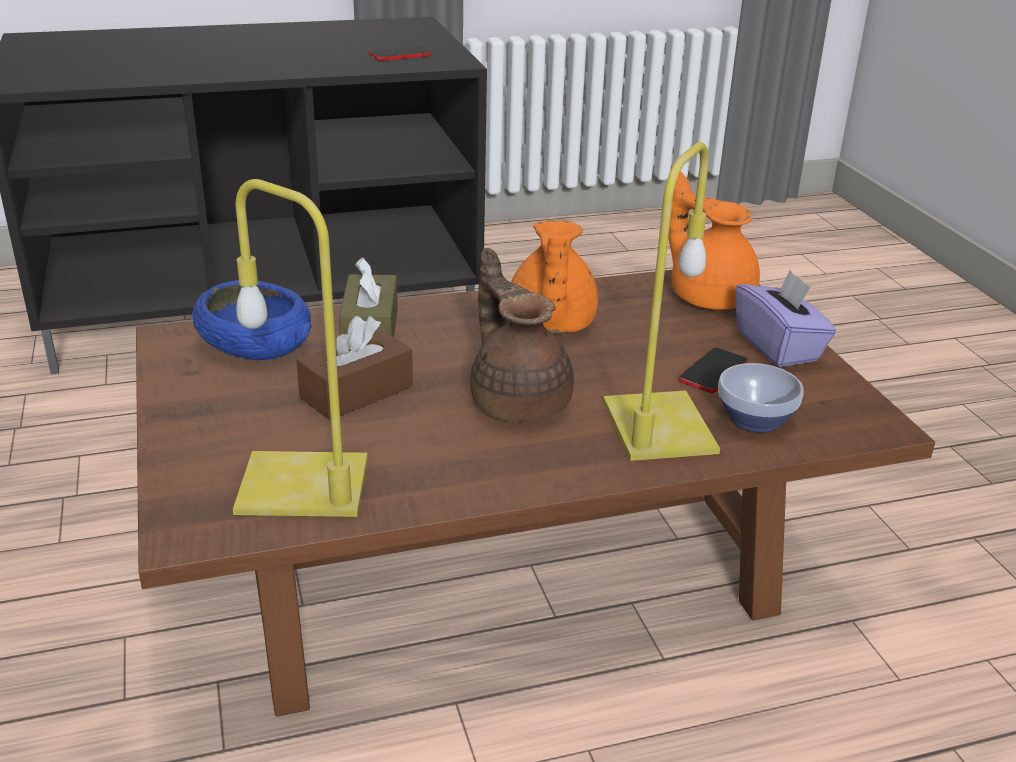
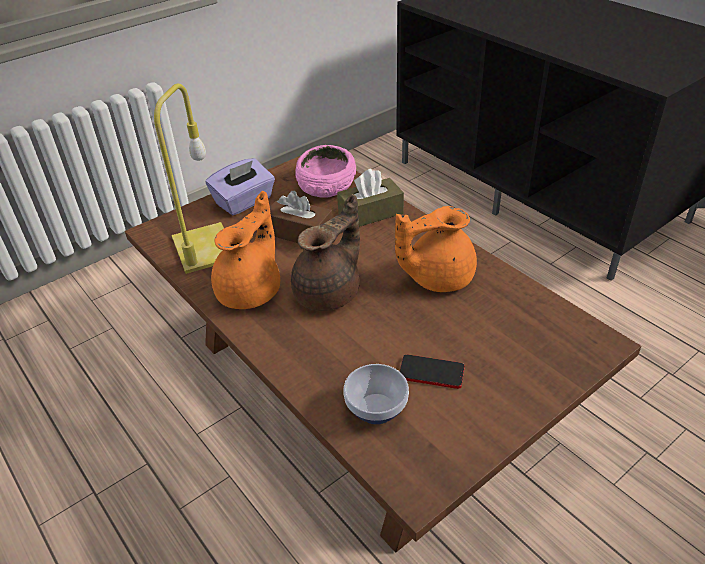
camera: 70 degrees right, 10 degrees up
(256, 343) = (327, 185): blue bowl -> pink bowl
(400, 55) = (641, 62): phone -> none
(661, 428) = (335, 363): yellow table lamp -> none
(708, 295) = (558, 343): orange teapot -> orange teapot (251, 290)
(778, 347) = (503, 402): purple tissue box -> purple tissue box (244, 202)

